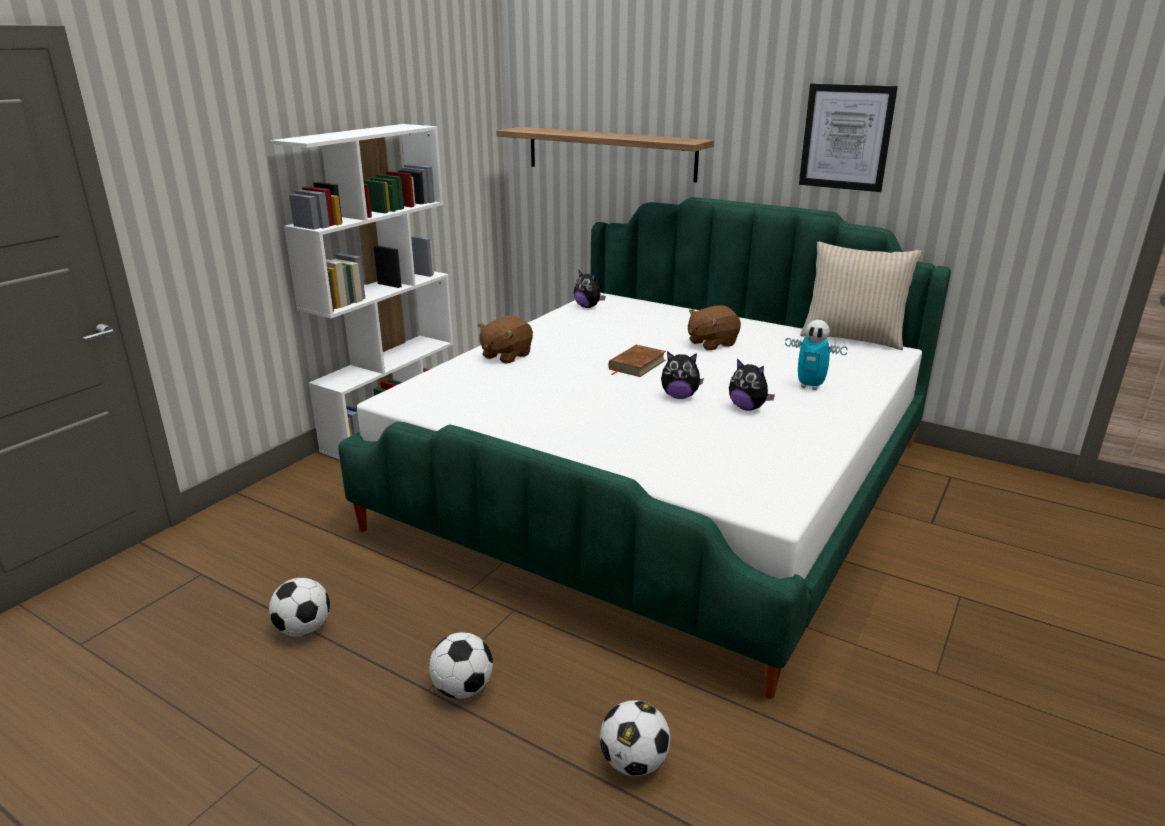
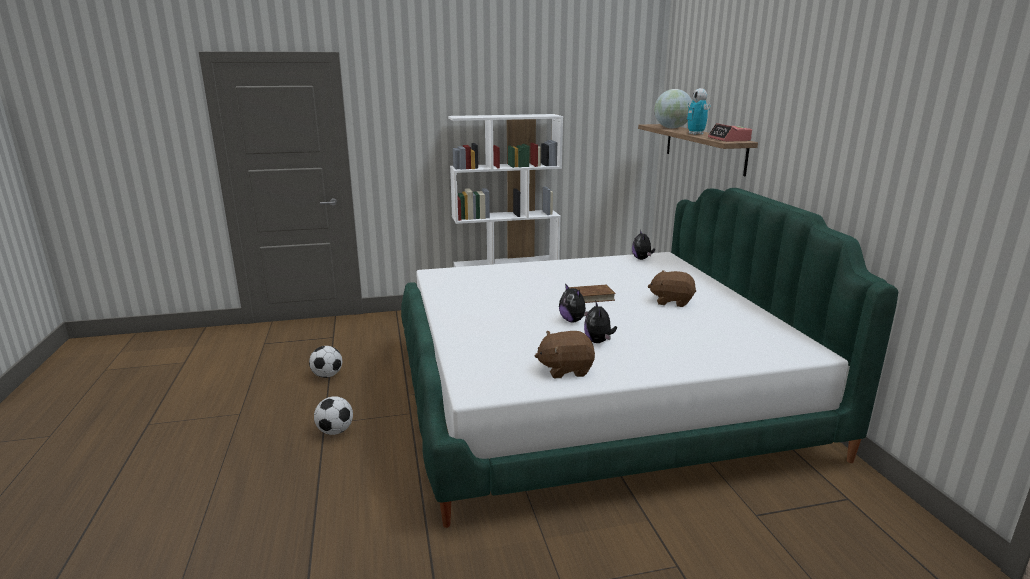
camera: 45 degrees right, 5 degrees down
(506, 356) = (530, 270): brown plush toy -> brown plush toy (565, 369)
(559, 132) = (671, 128): none -> globe
(633, 762) = (338, 504): football -> none
(680, 140) = (729, 139): none -> alarm clock
(810, 386) = (675, 347): toy robot -> toy robot (695, 134)
(846, 137) = (839, 147): picture -> none
(852, 338) = (799, 333): beige pillow -> none

